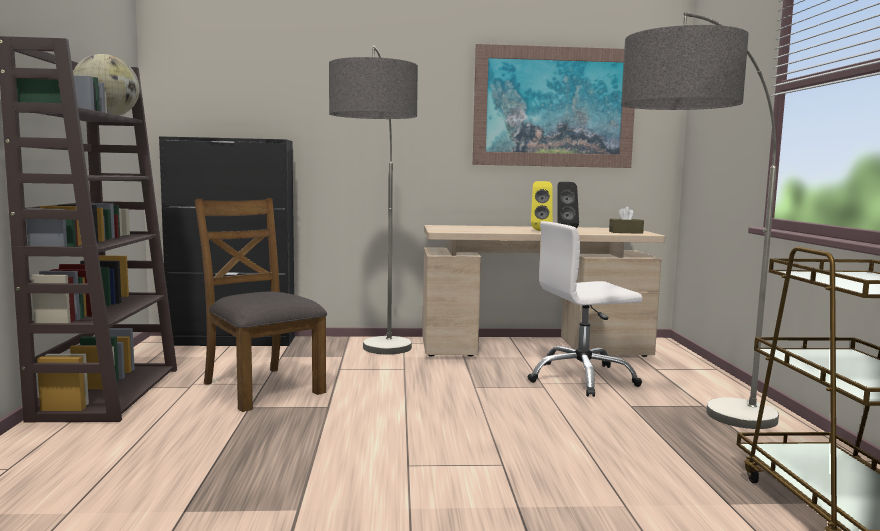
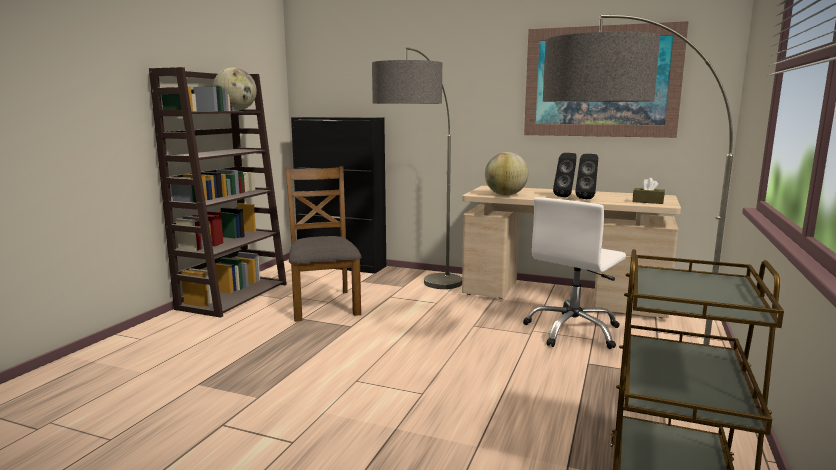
camera: 25 degrees right, 5 degrees up
(475, 231) = (505, 195): none -> globe
(540, 231) = (565, 197): yellow speaker -> black speaker
(582, 378) = (573, 331): white office chair -> white office chair turned 60 degrees counterclockwise

